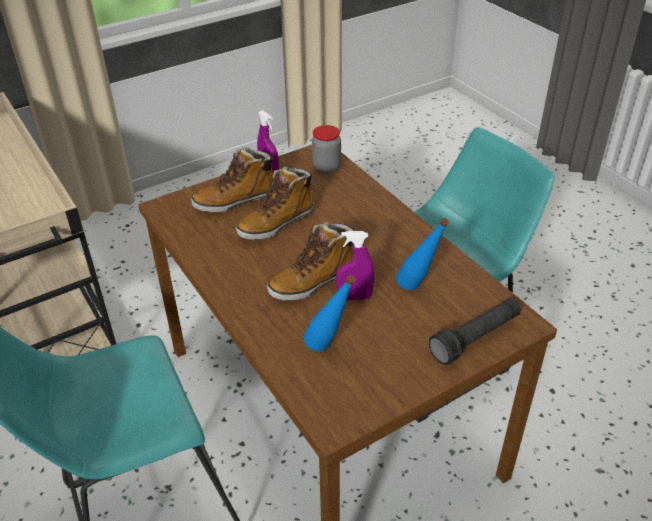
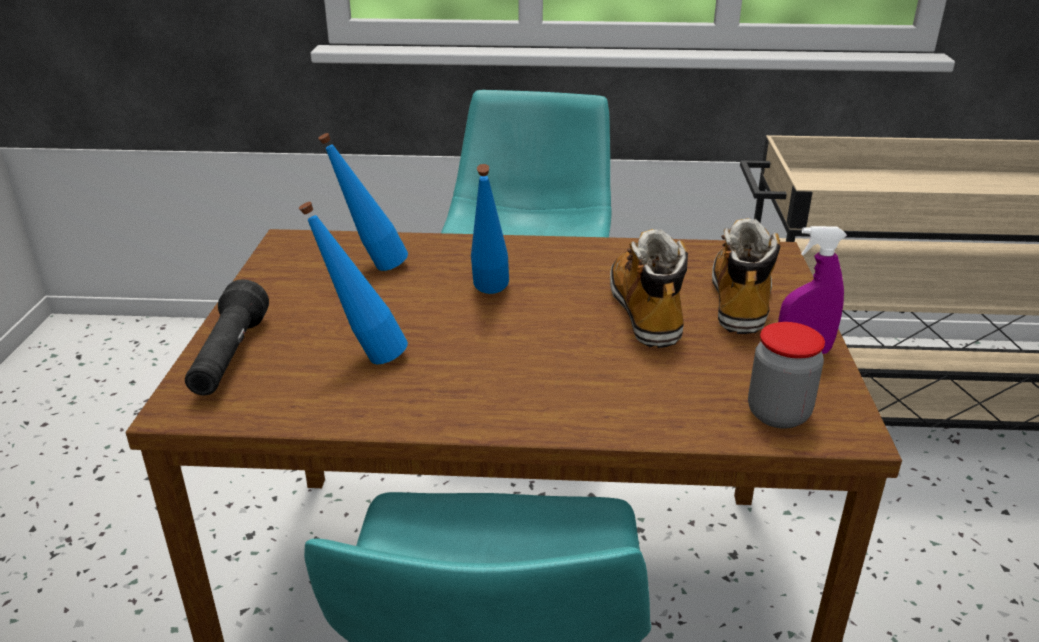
camera: 125 degrees right, 10 degrees down
(313, 281) = (489, 296): boot -> blue bottle
(354, 297) = (422, 310): purple spray bottle -> none

